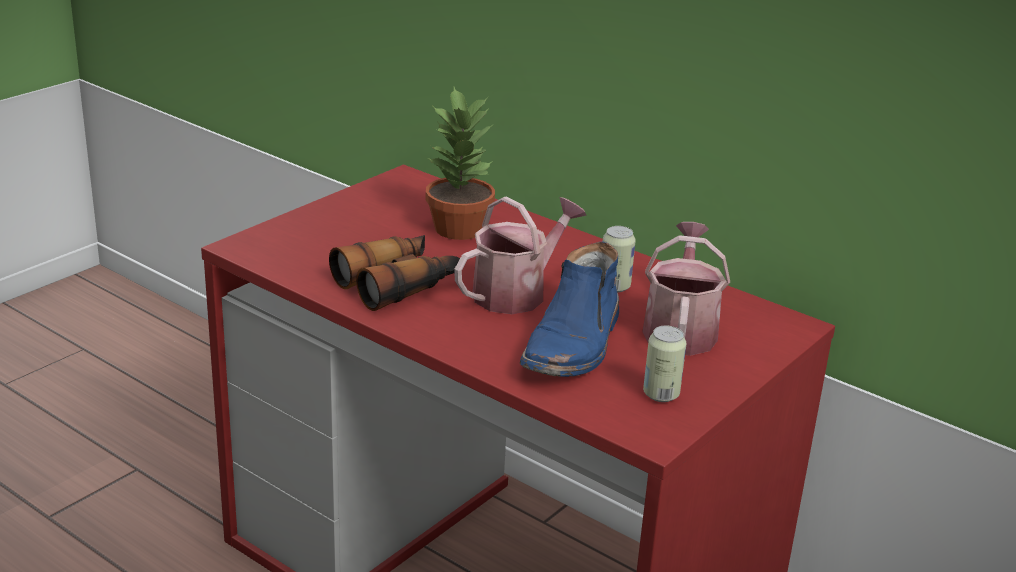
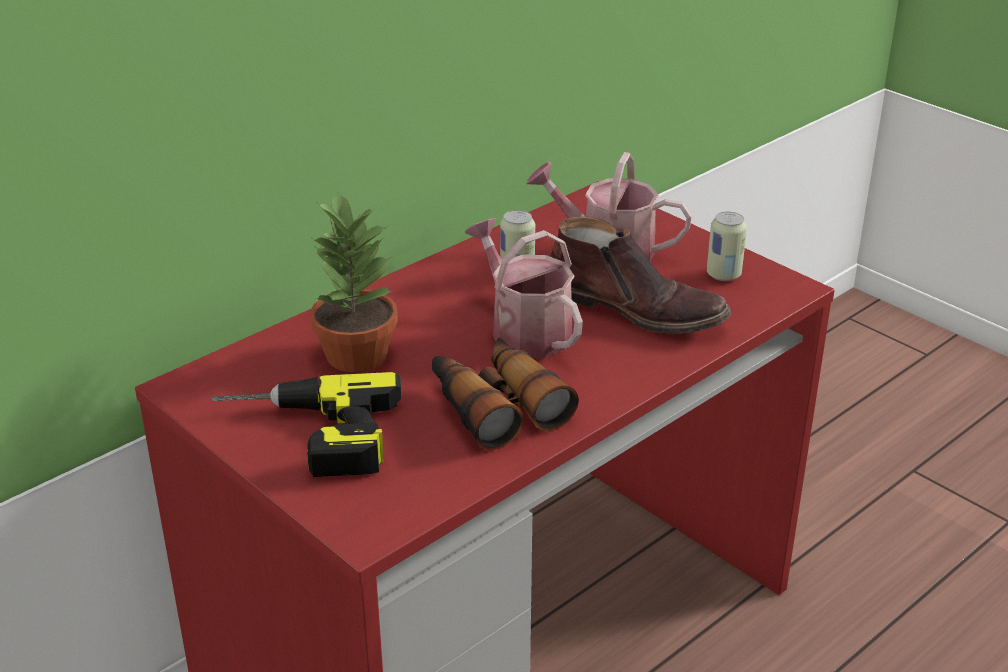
camera: 80 degrees left, 5 degrees up
(349, 219) = (306, 437): none -> power drill
(574, 345) = (636, 308): blue boot -> brown boot

